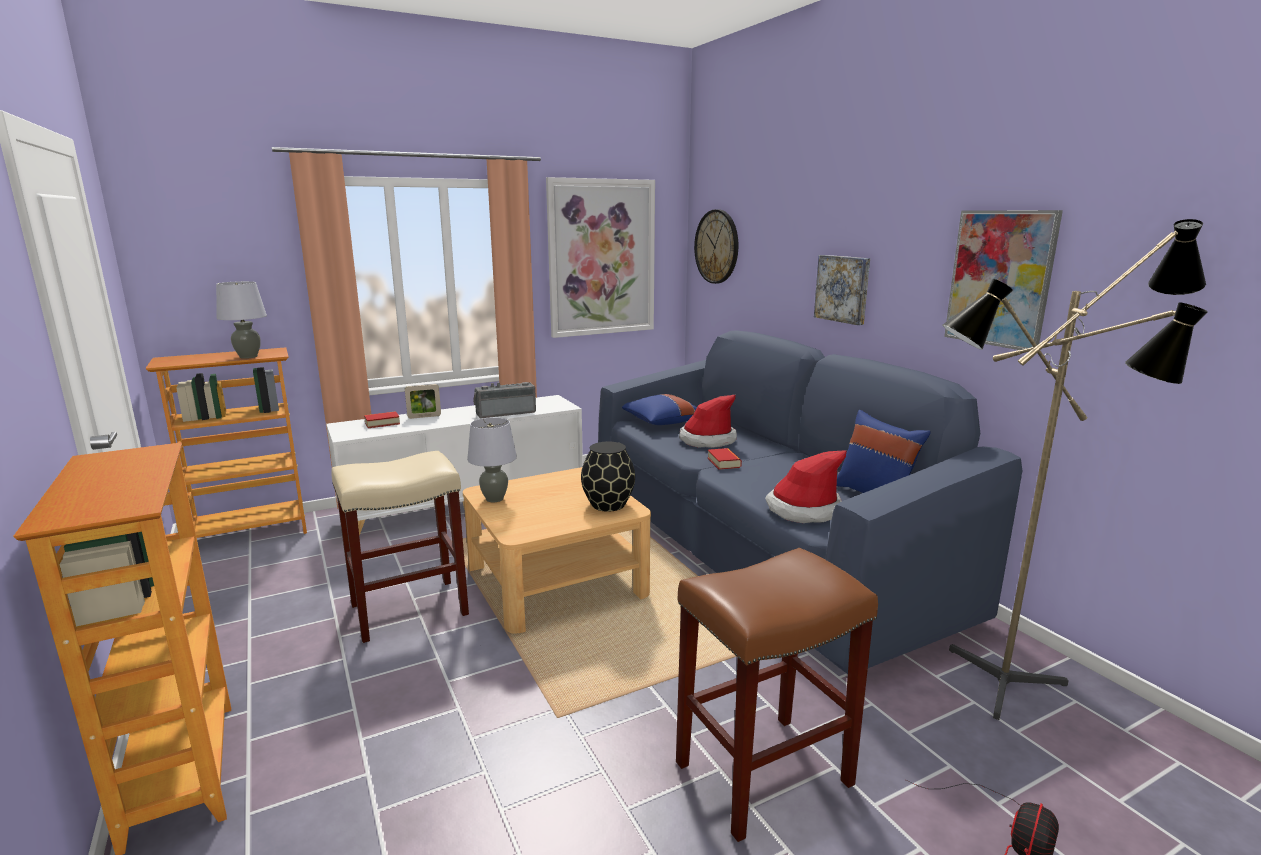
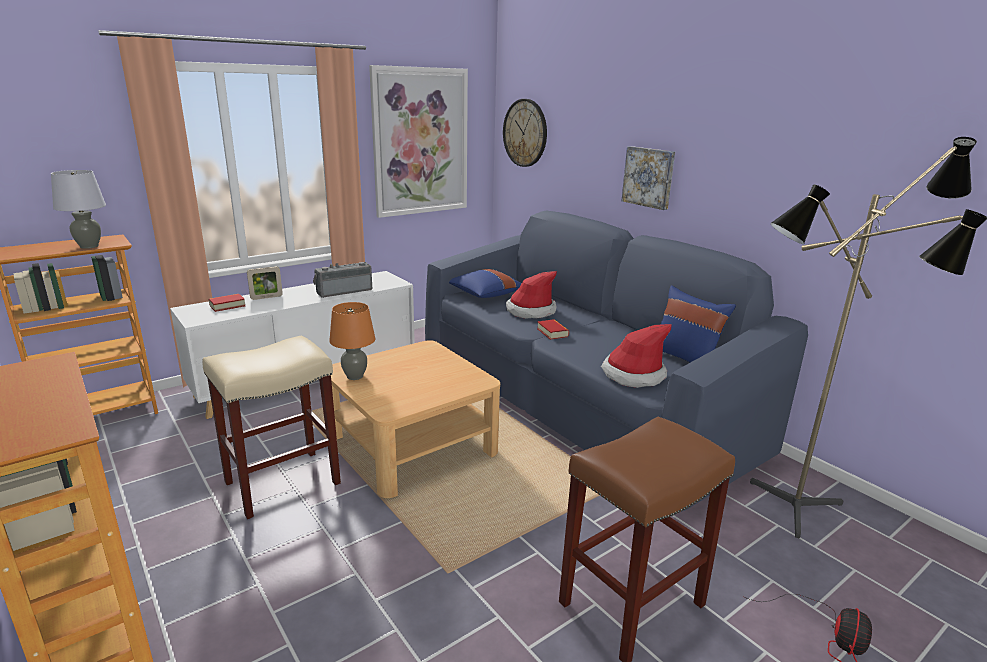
camera: 10 degrees left, 5 degrees up
(494, 499) = (355, 376): grey table lamp -> orange table lamp
(608, 504) = (460, 376): black vase -> none
(1000, 278) = (793, 175): picture -> none

